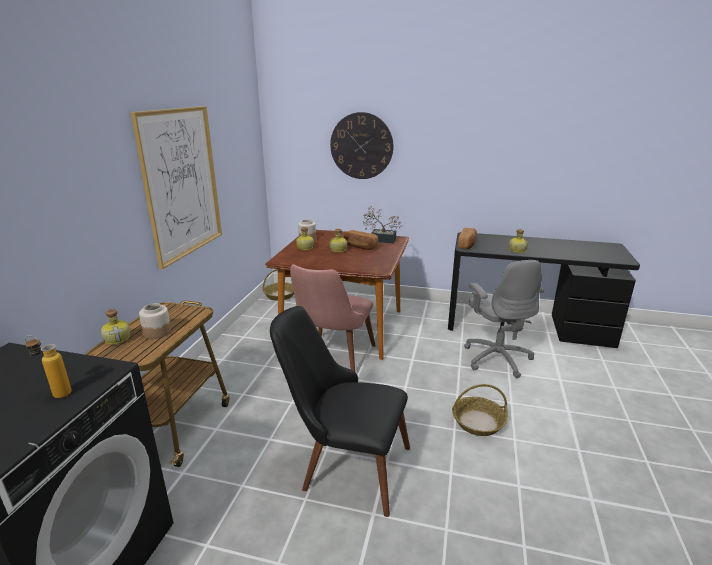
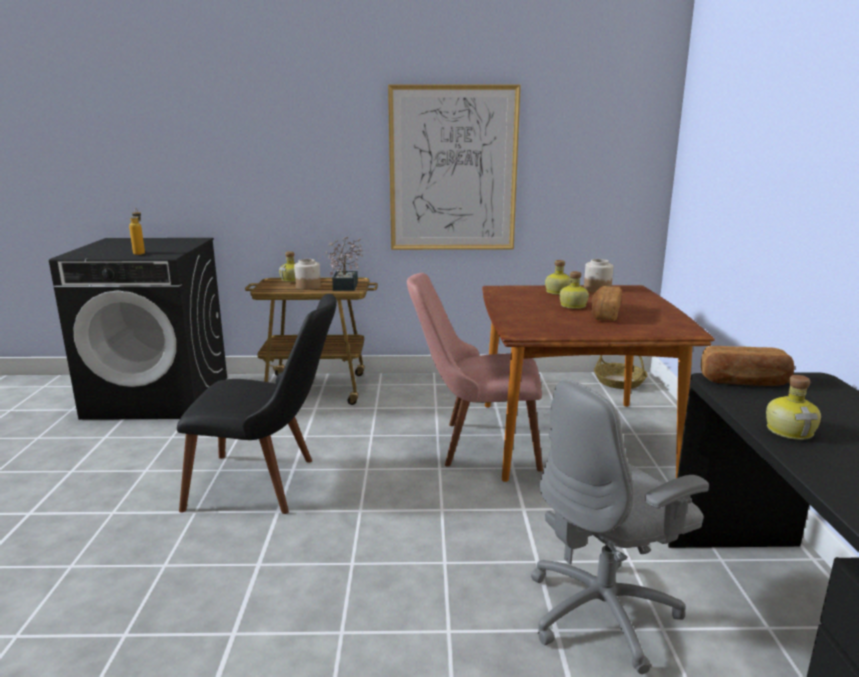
camera: 75 degrees right, 5 degrees down
(343, 465) = (269, 483): black chair -> black chair turned 90 degrees clockwise
(361, 146) = (751, 158): wall clock -> none
(380, 239) = (660, 321): potted plant -> potted plant (346, 285)
(478, 422) = (377, 588): basket -> none

